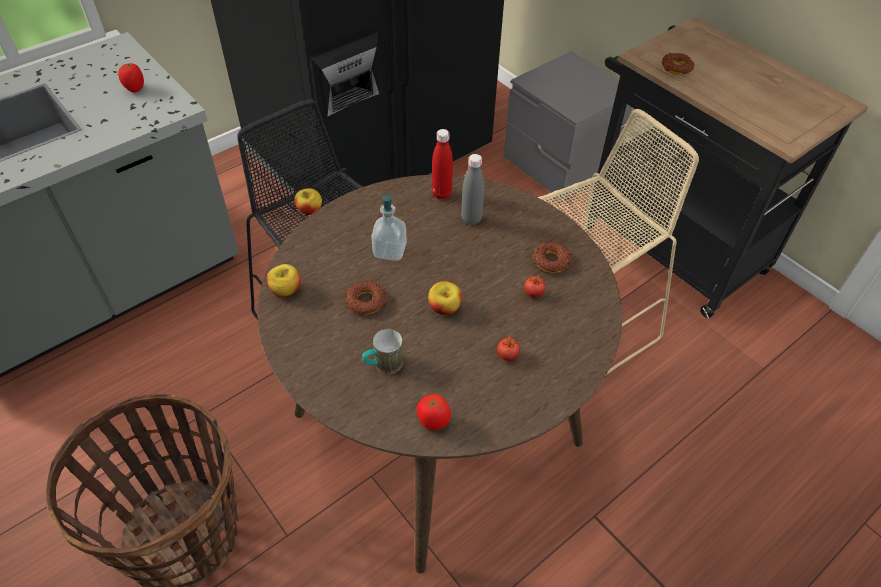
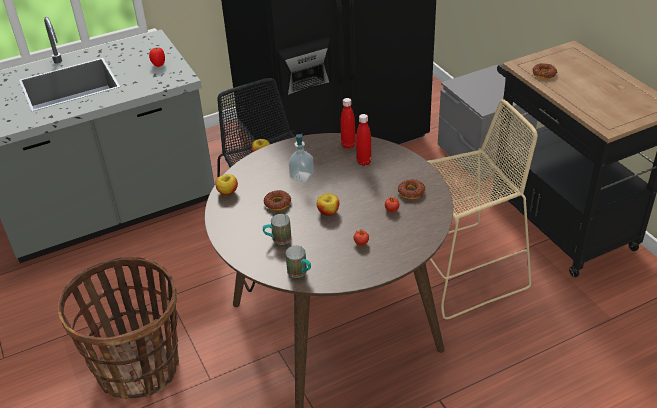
camera: 15 degrees right, 10 degrees down
(433, 422) = (300, 273): tomato -> mug
(471, 219) = (364, 162): grey bottle -> red bottle

